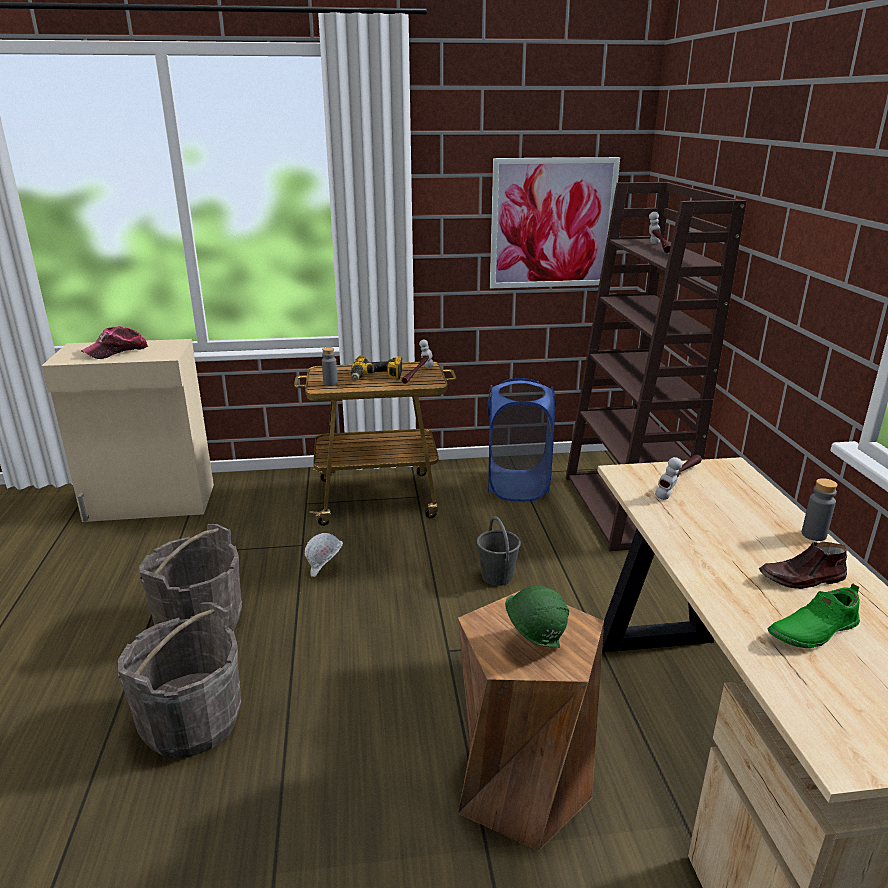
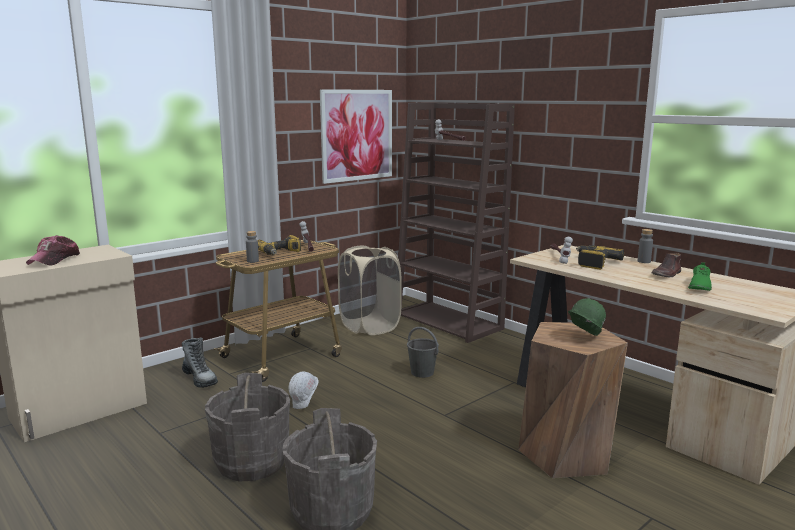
camera: 35 degrees left, 10 degrees down
(275, 500) = (200, 379): none -> boot
(517, 485) = (369, 326): blue laundry basket -> beige laundry basket
(715, 510) = (593, 262): none -> power drill

